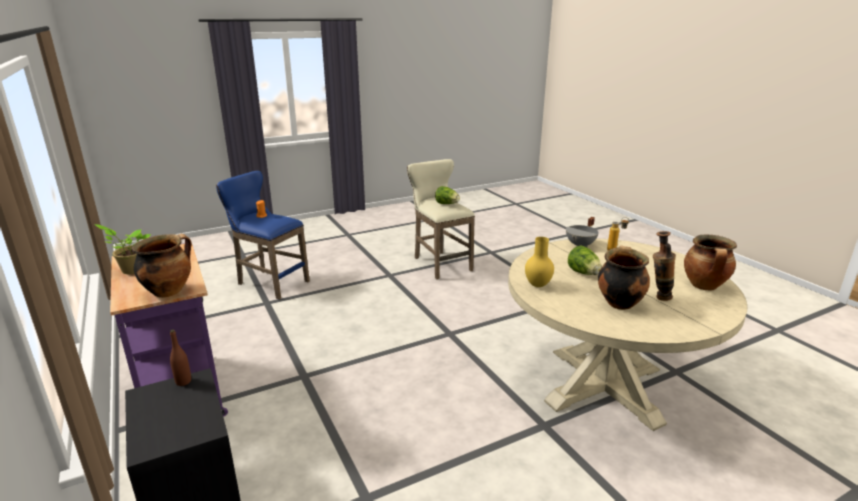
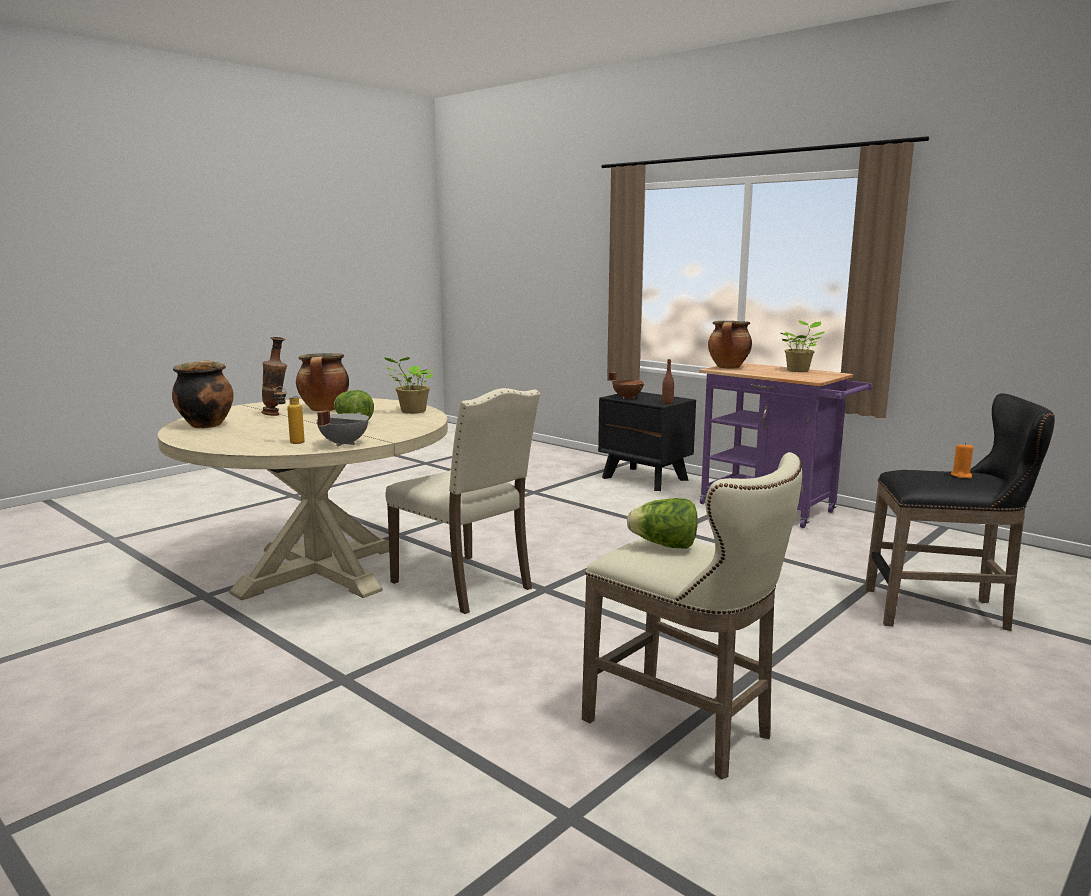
camera: 160 degrees right, 10 degrees down
(193, 421) = (627, 397): none -> brown cooking pot
(269, 282) = (944, 612): blue stool -> black stool
(497, 347) = (466, 585): none -> beige chair
(537, 285) = (411, 411): yellow vase -> potted plant

